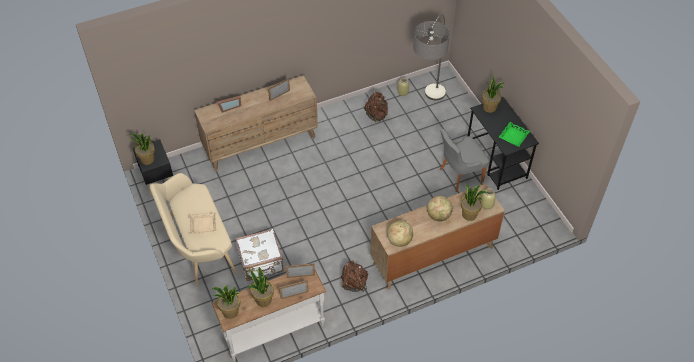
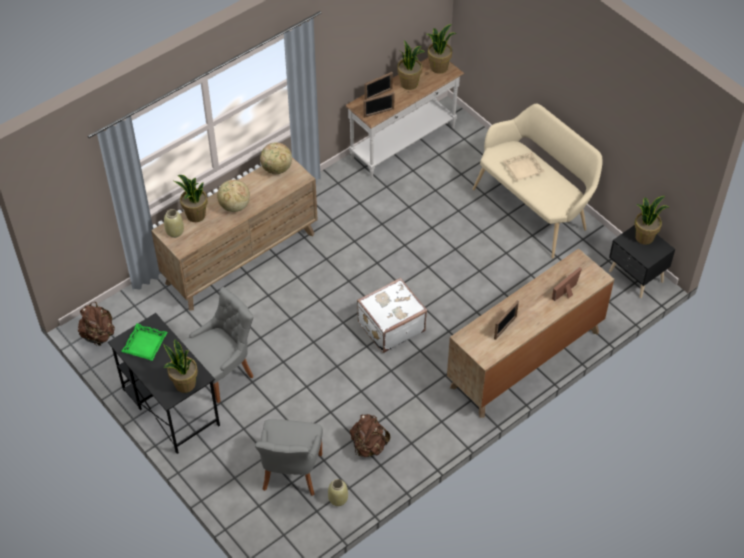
camera: 165 degrees right, 0 degrees up
(261, 263) = (448, 205): white suitcase -> white suitcase (390, 326)
(354, 283) = (330, 207): brown backpack -> brown backpack (98, 335)
(427, 110) = (291, 474): floor lamp -> grey chair

